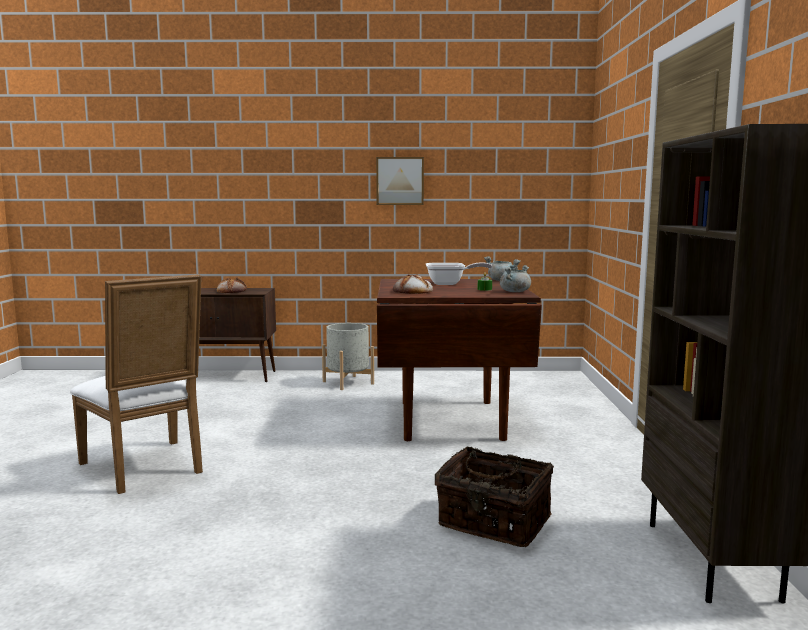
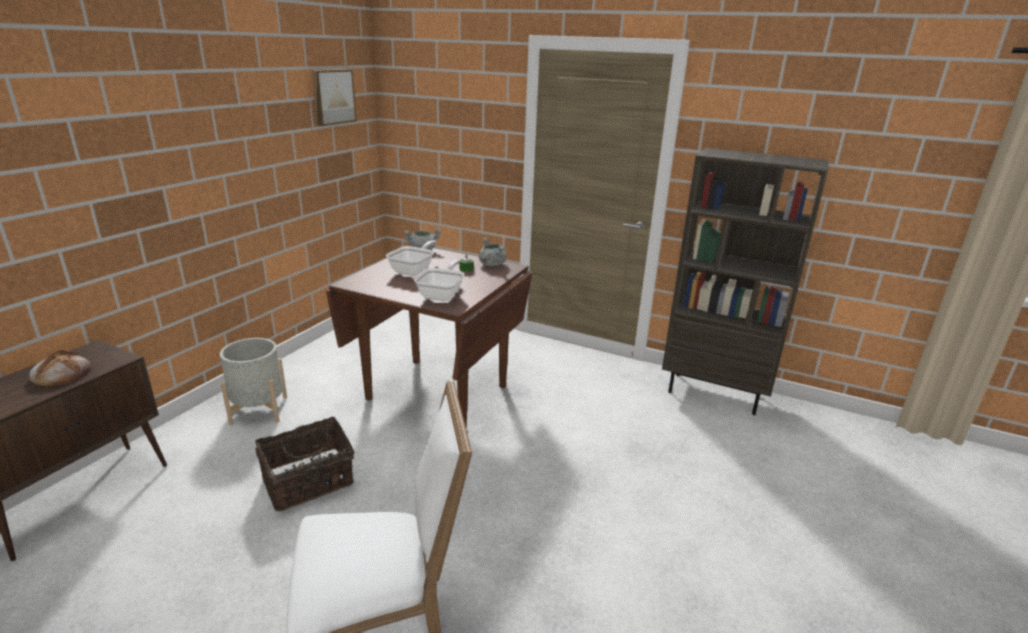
camera: 65 degrees left, 15 degrees up
(400, 181) = (227, 150): picture -> picture (332, 96)
(413, 291) = (442, 294): bread -> frying pan
(493, 523) = (640, 444): basket -> basket (309, 482)

